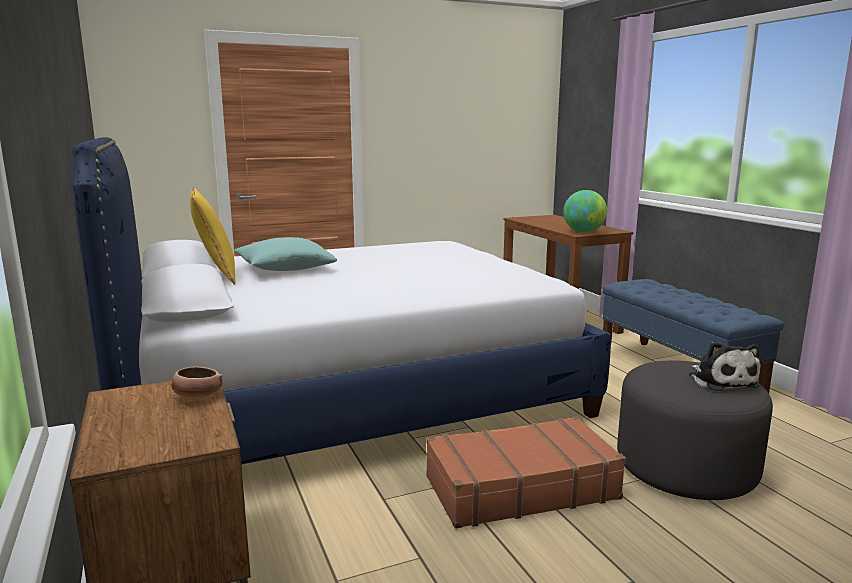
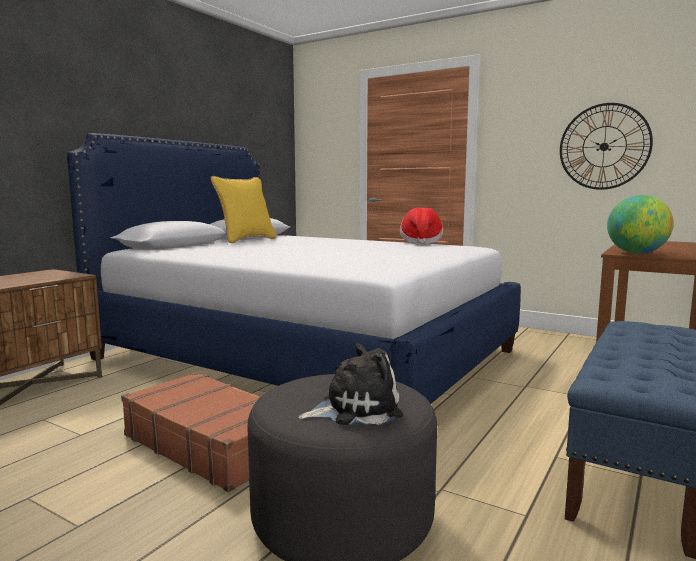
camera: 55 degrees right, 5 degrees down
(197, 397) = (52, 278): bowl -> none
(284, 269) = (289, 242): turquoise pillow -> none
(388, 244) = (421, 242): none -> hat
(470, 139) = (604, 146): none -> wall clock
(721, 380) = (355, 409): plush toy -> plush toy turned 150 degrees counterclockwise

